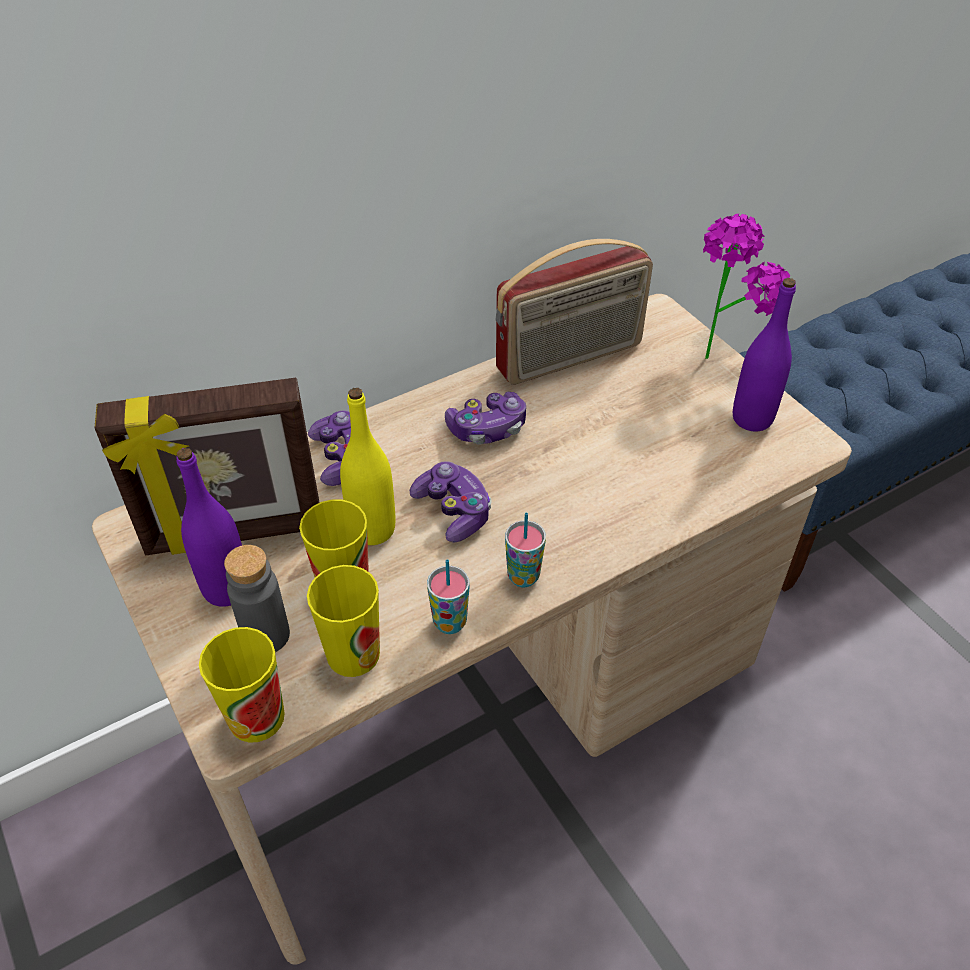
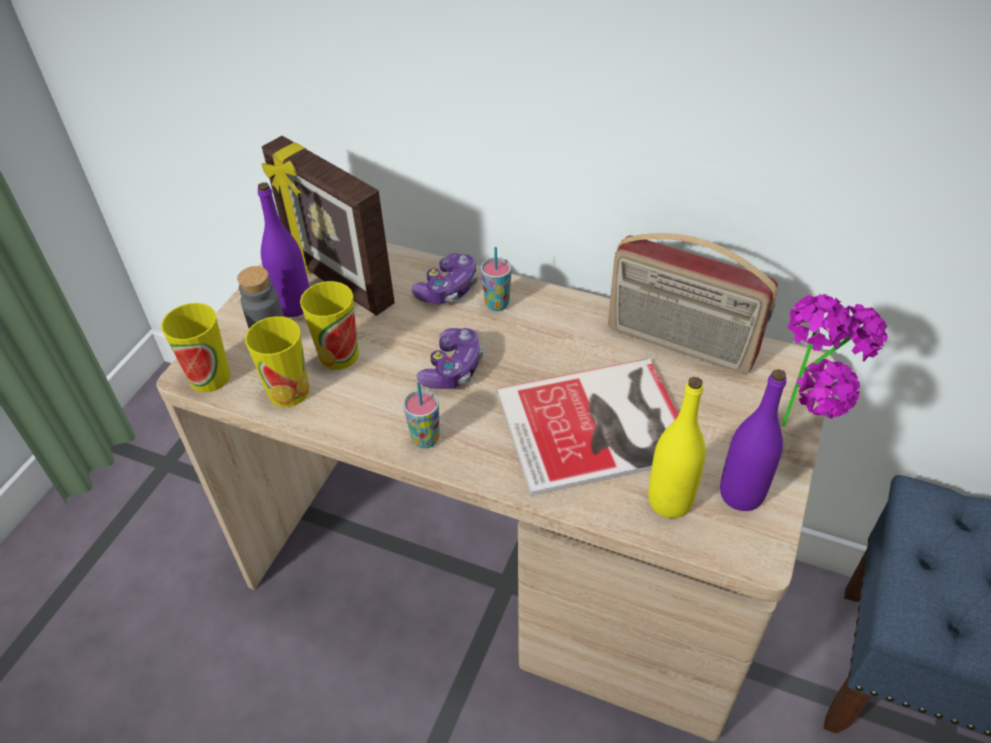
camera: 55 degrees right, 0 degrees up
(372, 529) = (399, 339): yellow bottle -> yellow bottle (669, 501)
(450, 622) = (352, 423): cup -> cup (497, 304)
(487, 428) = (551, 341): game controller -> none
(615, 455) = (600, 426): none -> book

